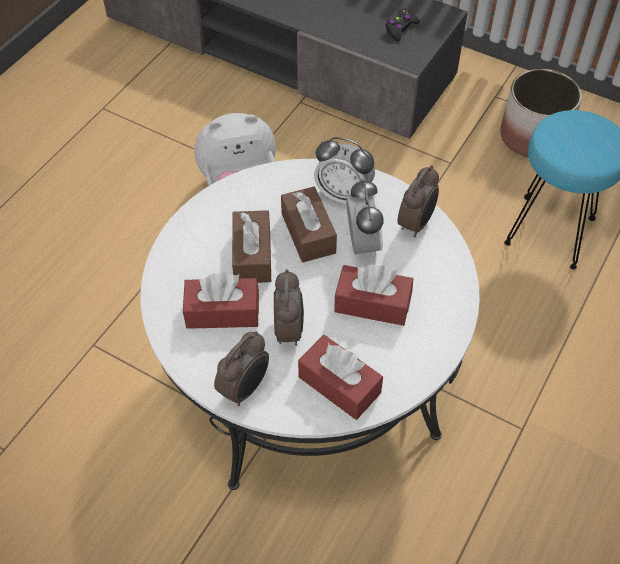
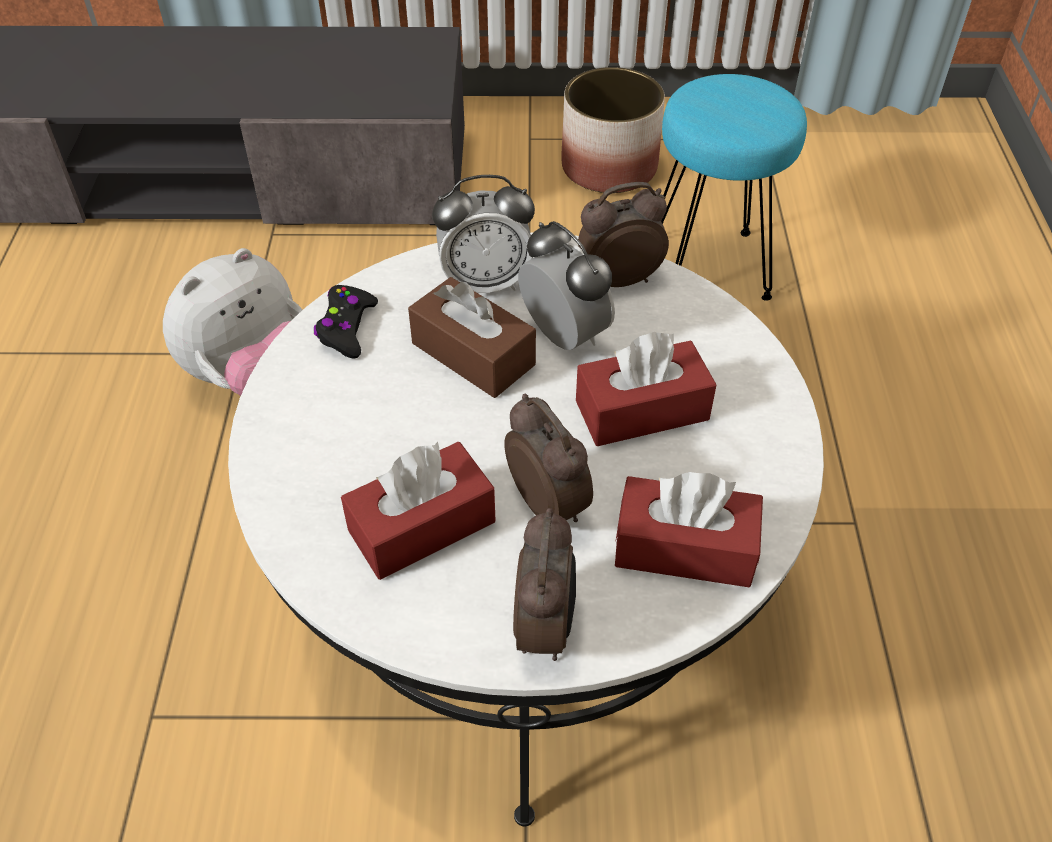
camera: 30 degrees left, 5 degrees down
(252, 255) = (409, 421): brown tissue box -> none
(400, 28) = (385, 72): black game controller -> black game controller (346, 328)
(416, 224) = (618, 279): alarm clock -> alarm clock turned 105 degrees counterclockwise

